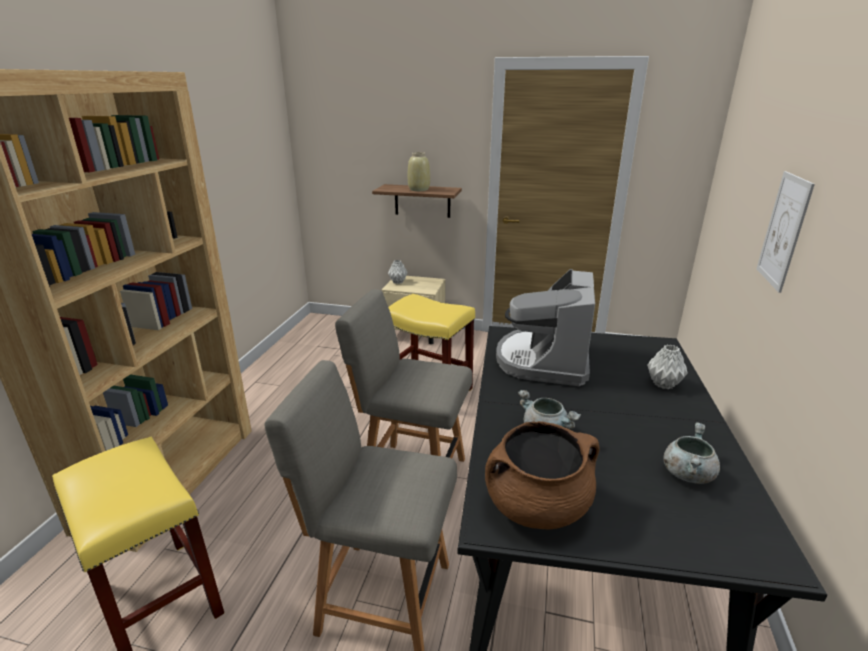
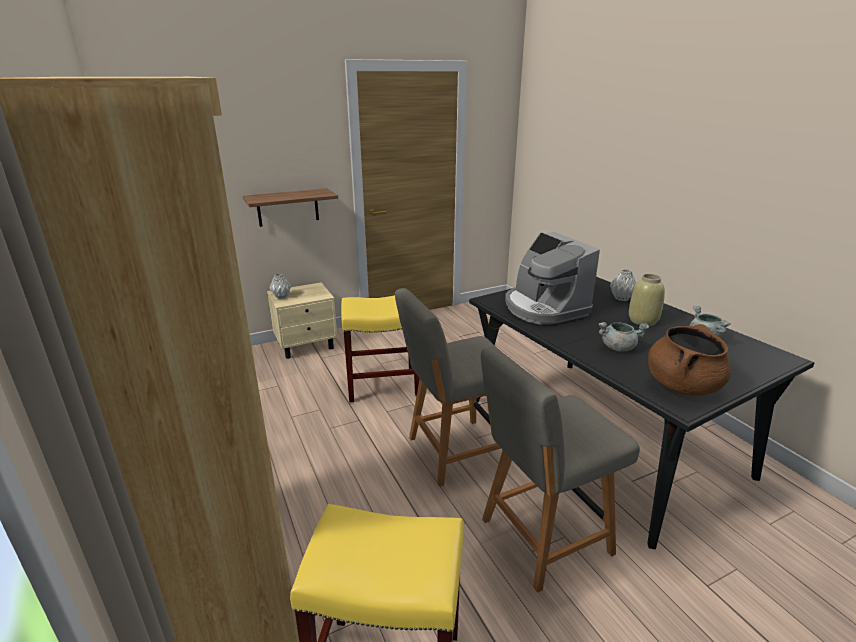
camera: 40 degrees left, 0 degrees up
(419, 189) = (293, 195): beige vase -> beige vase (642, 321)
(783, 231) = (637, 181): picture -> none

